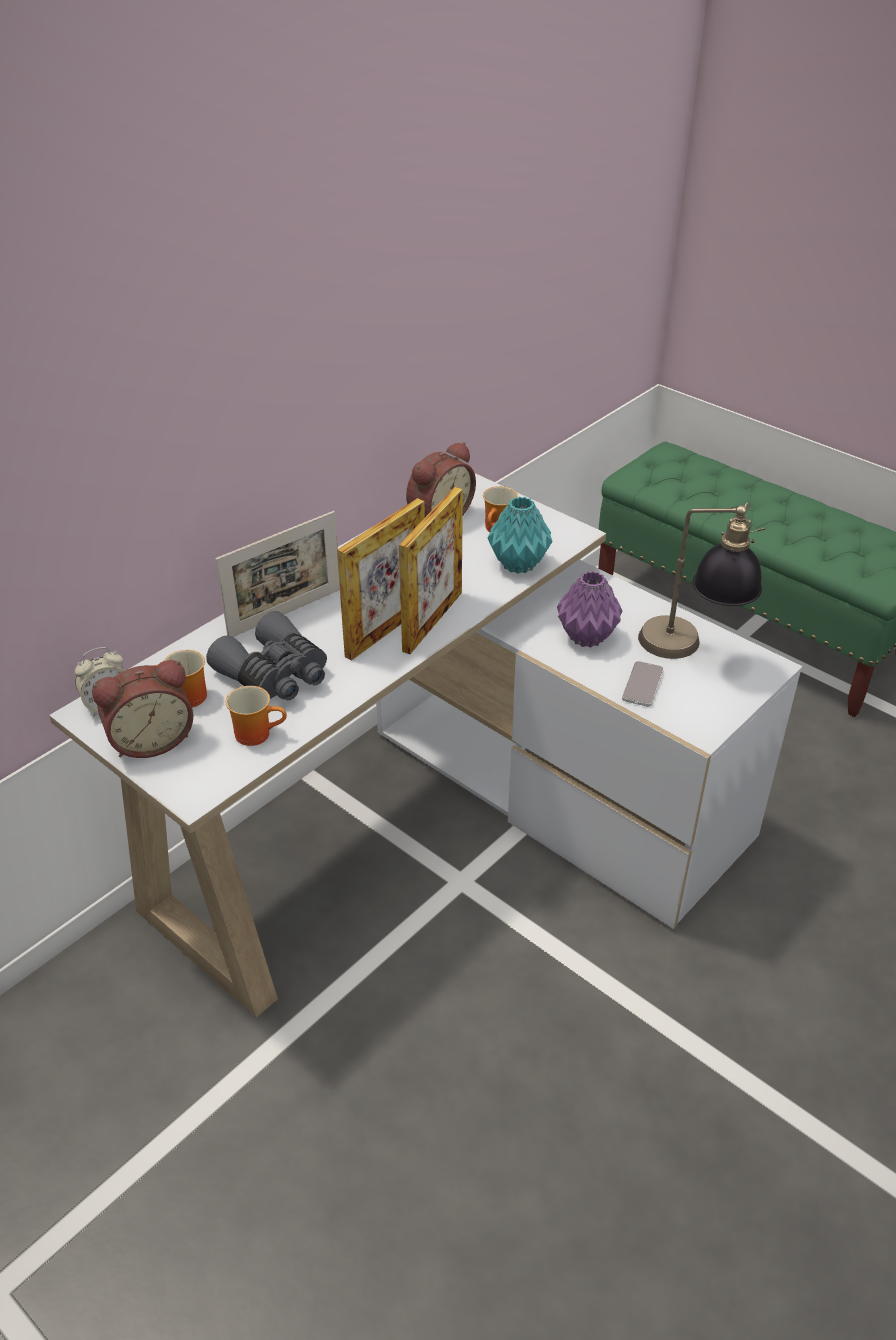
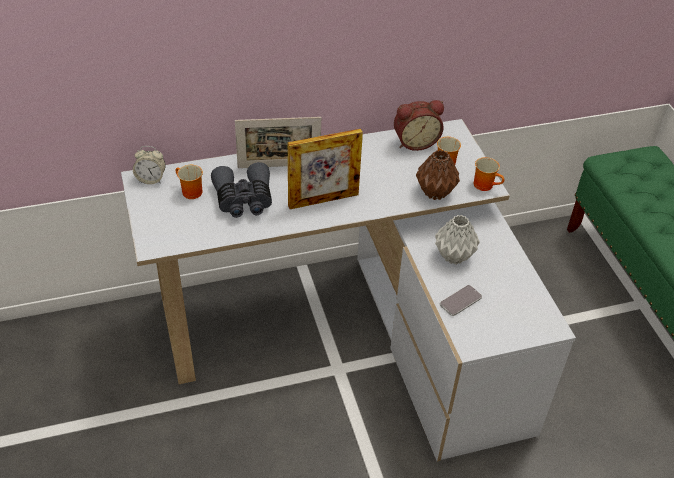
camera: 30 degrees right, 5 degrees up
(151, 739) = (155, 207): alarm clock -> none
(257, 732) = (208, 228): mug -> mug (486, 185)
(432, 621) = (353, 206): picture frame -> none
(519, 565) = (435, 193): turquoise vase -> brown vase
(586, 638) = (453, 256): purple vase -> grey vase
(690, 651) = (510, 294): table lamp -> none

